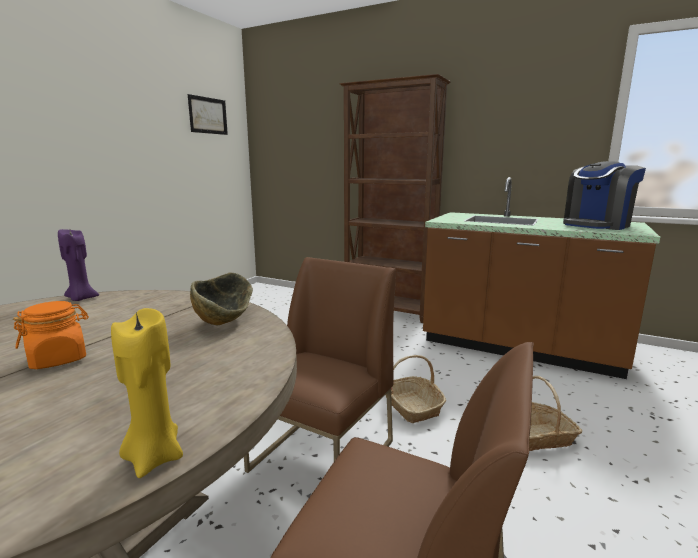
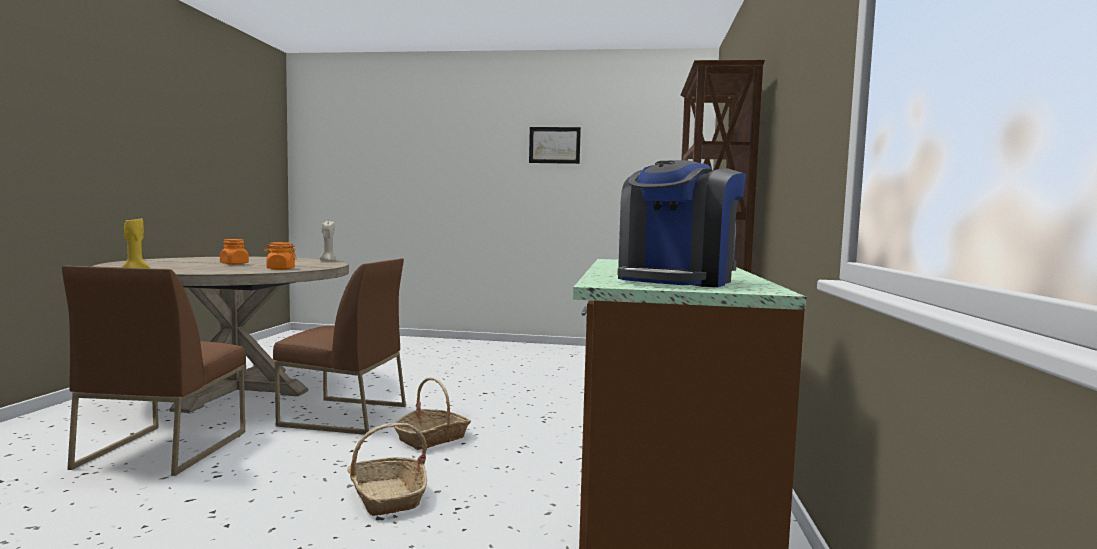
camera: 70 degrees right, 10 degrees down
(81, 298) = (327, 261): purple candle -> beige candle
(208, 115) = (647, 150): picture -> picture (554, 145)
(224, 321) = (280, 269): bowl -> orange jar
(596, 225) = (676, 280): coffee machine -> coffee machine turned 90 degrees counterclockwise

